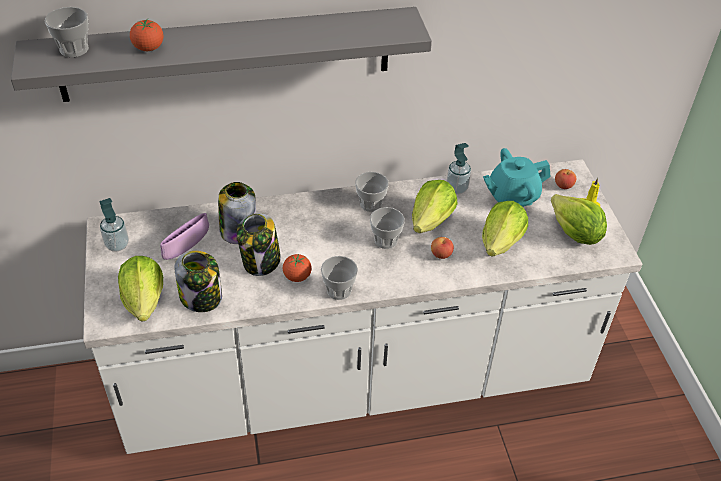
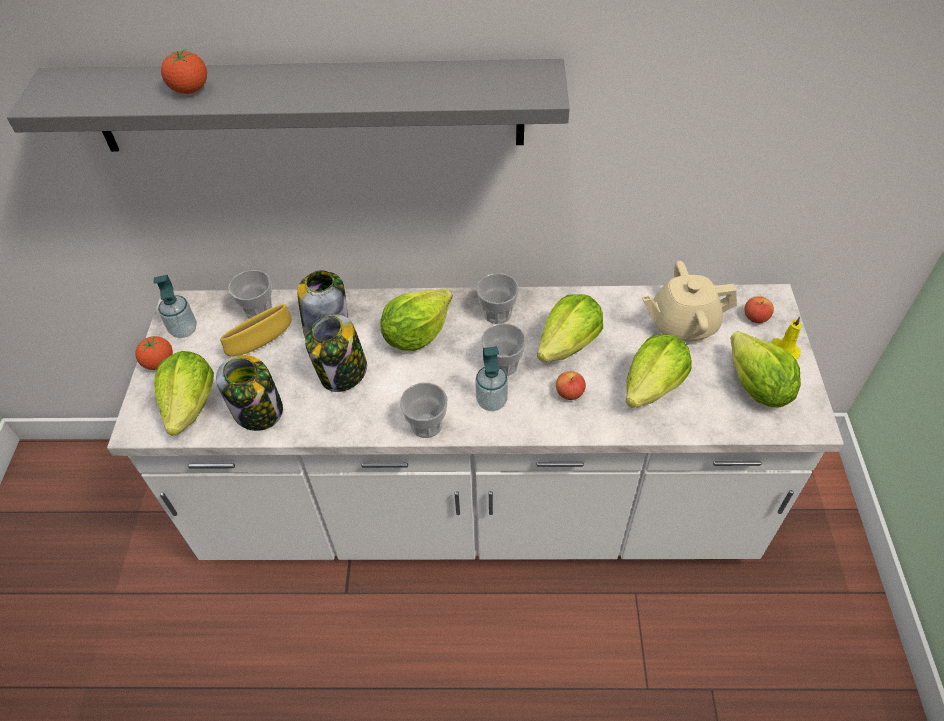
camera: 15 degrees right, 5 degrees up
(74, 49) = (99, 84): cup -> cup (258, 310)
(187, 247) = (261, 343): purple bowl -> yellow bowl
(297, 276) = (380, 399): tomato -> tomato (159, 363)
(311, 226) = (416, 334): none -> lettuce
(457, 188) = (612, 305): soap dispenser -> soap dispenser (491, 401)
(512, 197) = (682, 325): turquoise teapot -> beige teapot

